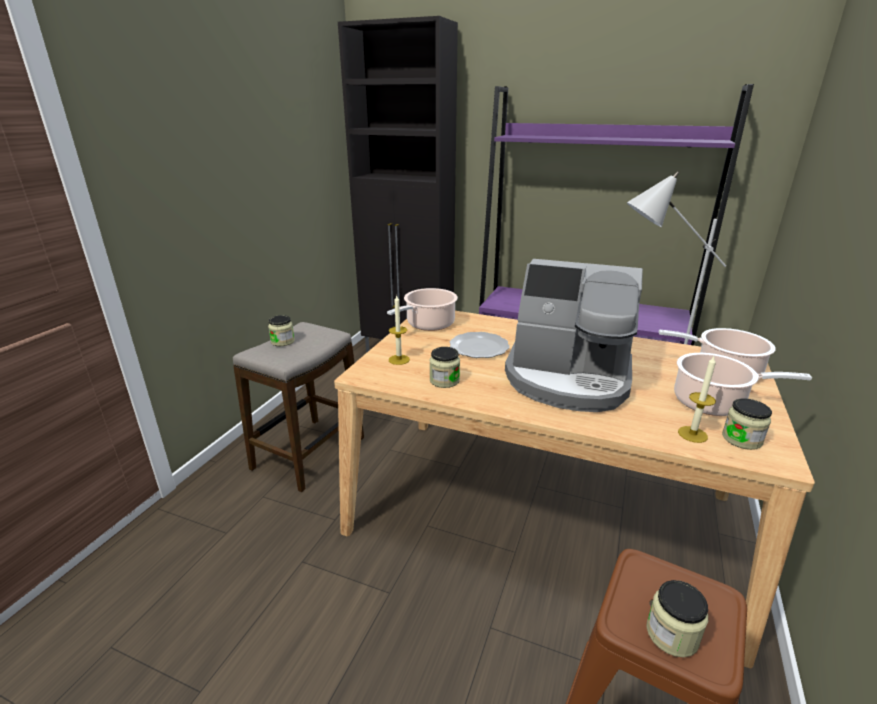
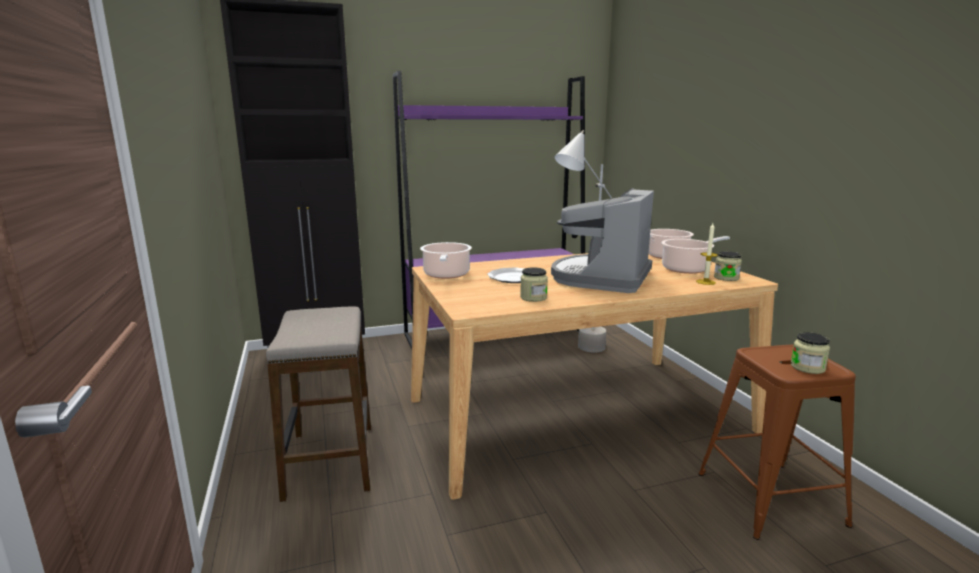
camera: 40 degrees left, 10 degrees down
(283, 341) = (301, 327): jar -> none
(399, 359) = (474, 296): candle -> none
(568, 379) = (602, 278): coffee machine -> coffee machine turned 135 degrees clockwise

